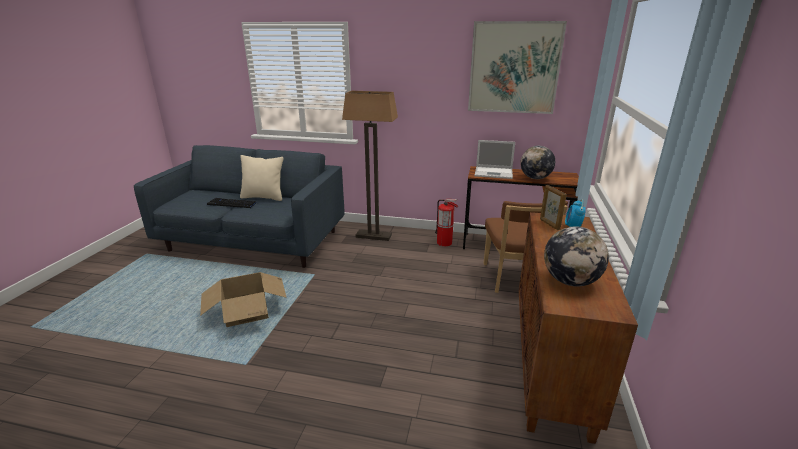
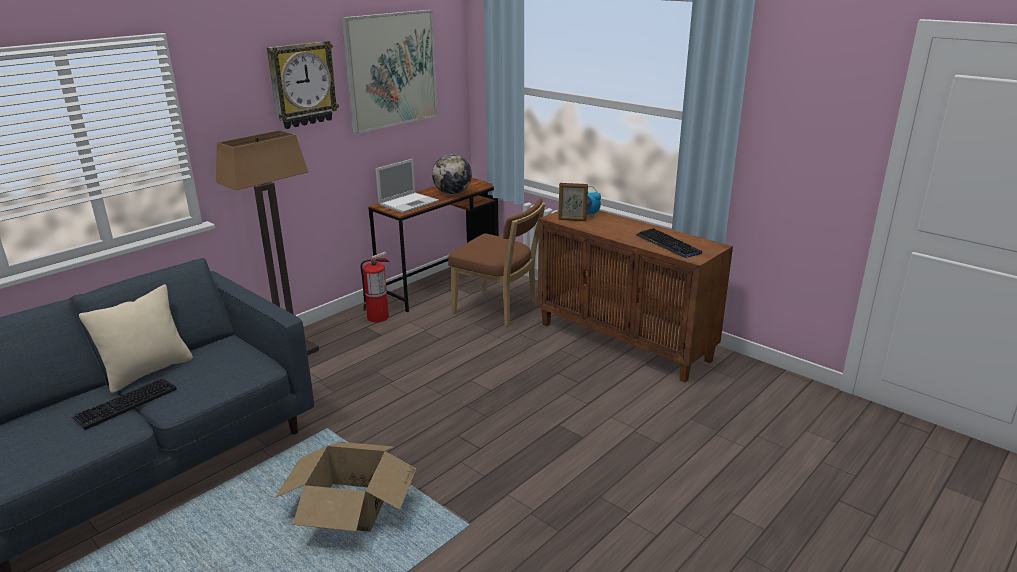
camera: 60 degrees left, 0 degrees up
(433, 67) = (302, 84): none -> wall clock
(570, 281) = (668, 244): globe -> keyboard

